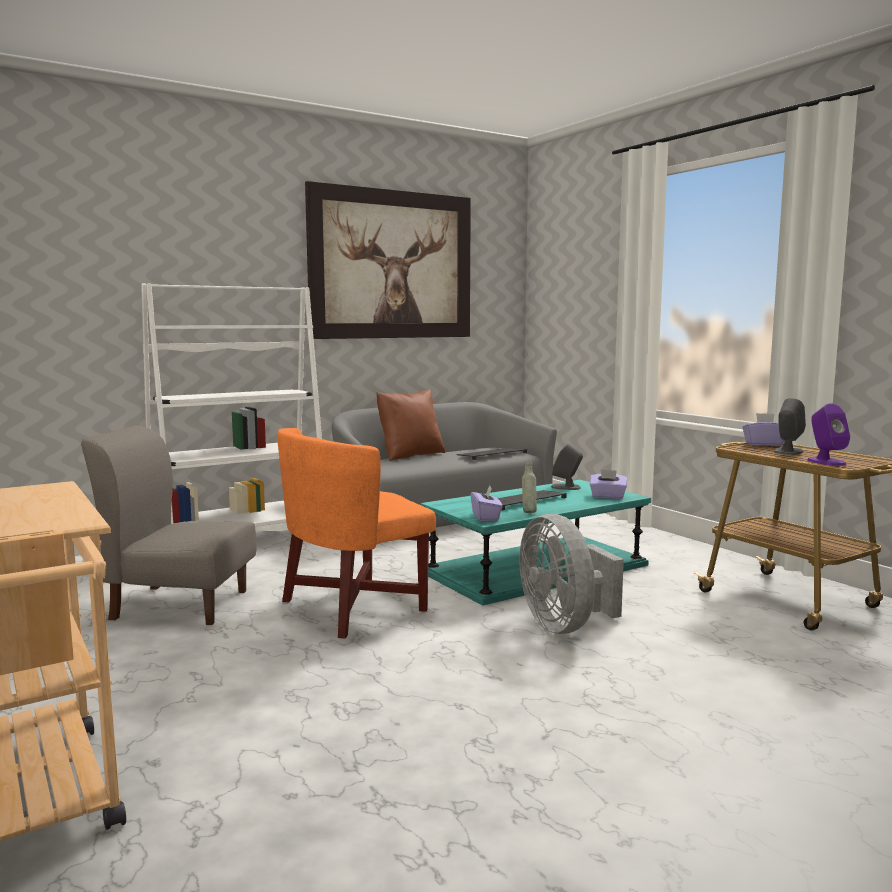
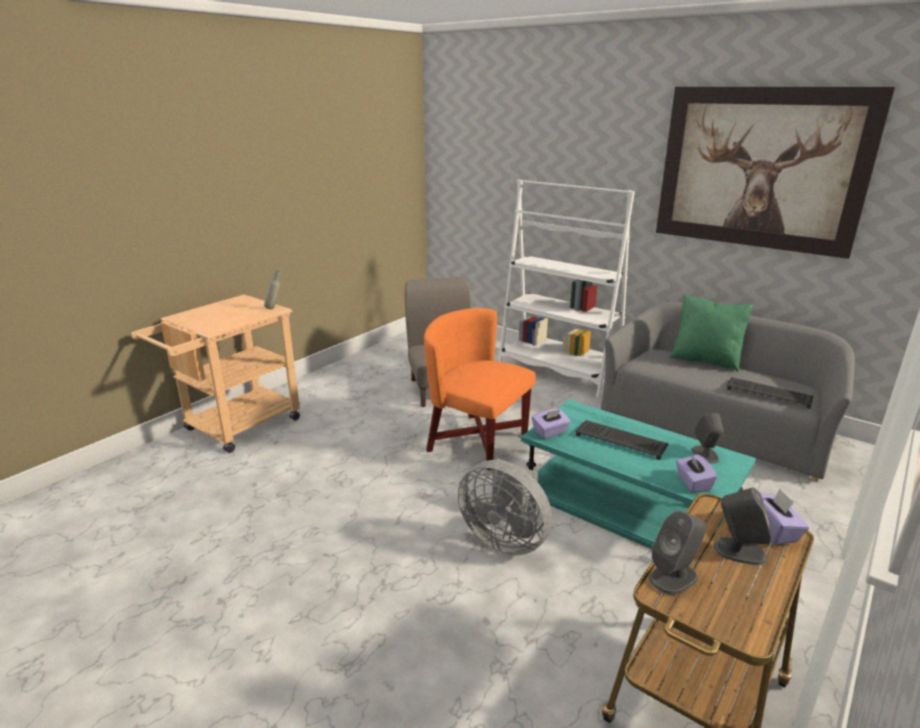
camera: 70 degrees right, 15 degrees up
(410, 455) = (705, 360): brown pillow -> green pillow
(528, 512) = (585, 448): grey bottle -> grey bottle (274, 308)
(564, 625) = (505, 538): grey fan -> grey fan turned 105 degrees counterclockwise
(826, 462) = (673, 577): purple speaker -> grey speaker

